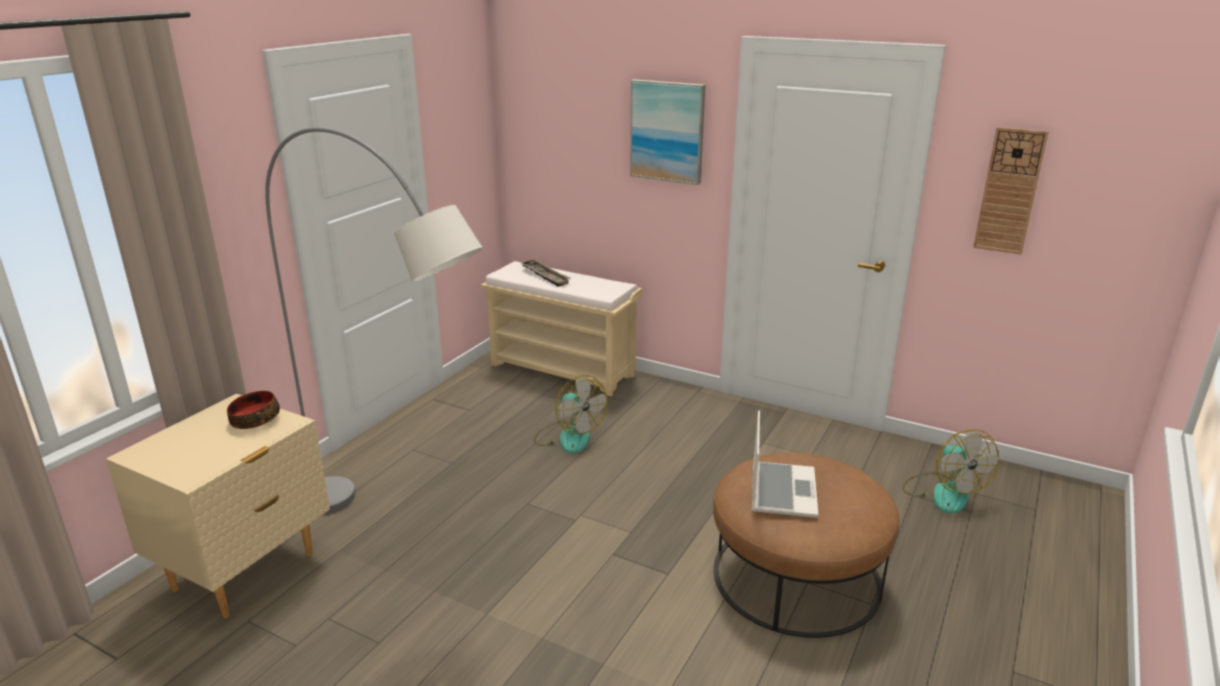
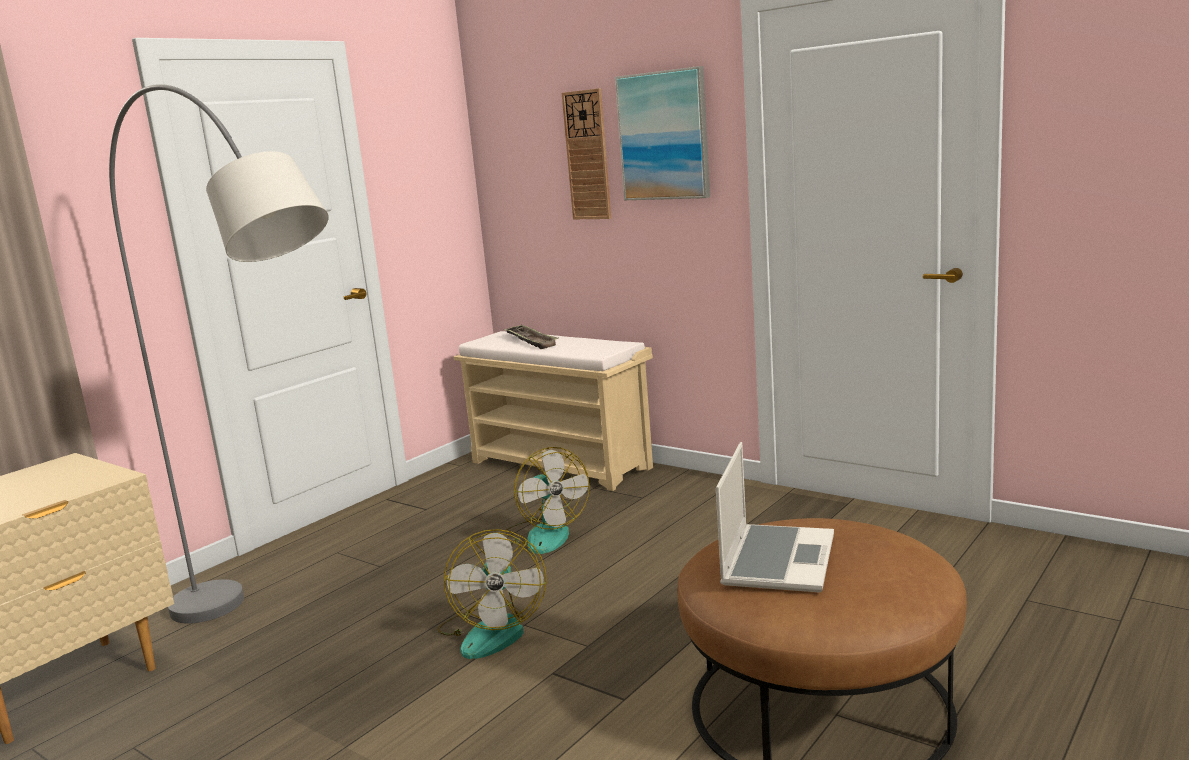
camera: 10 degrees right, 10 degrees down
(255, 419) = (75, 475): bowl -> none
(943, 492) = (1076, 596): fan -> fan (492, 631)
(1009, 191) = (1127, 137): wall clock -> wall clock (587, 155)

